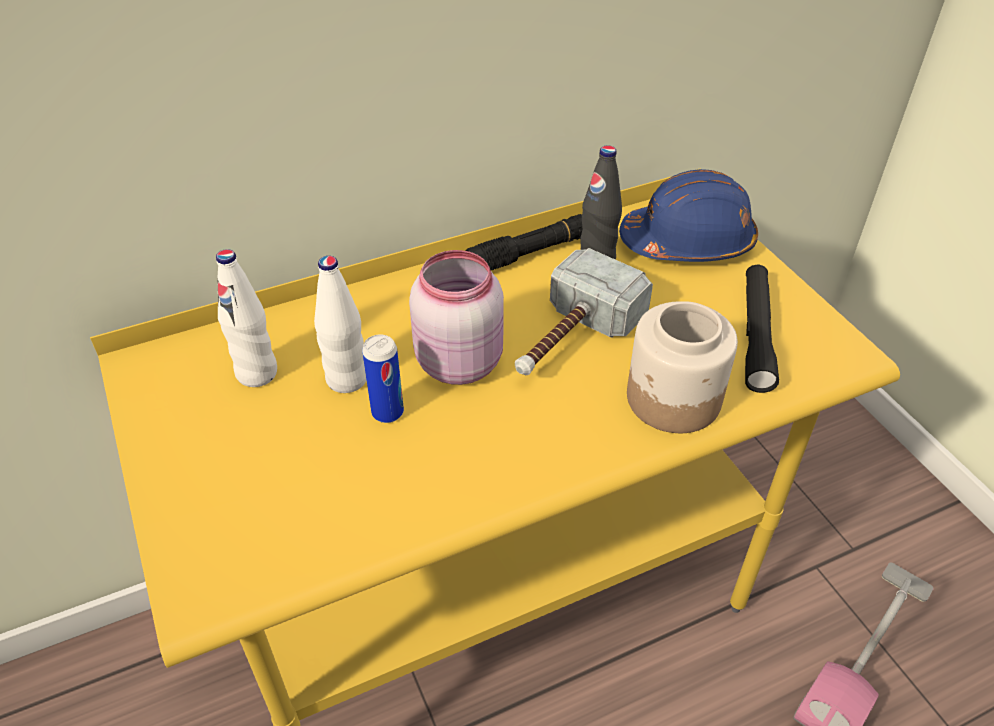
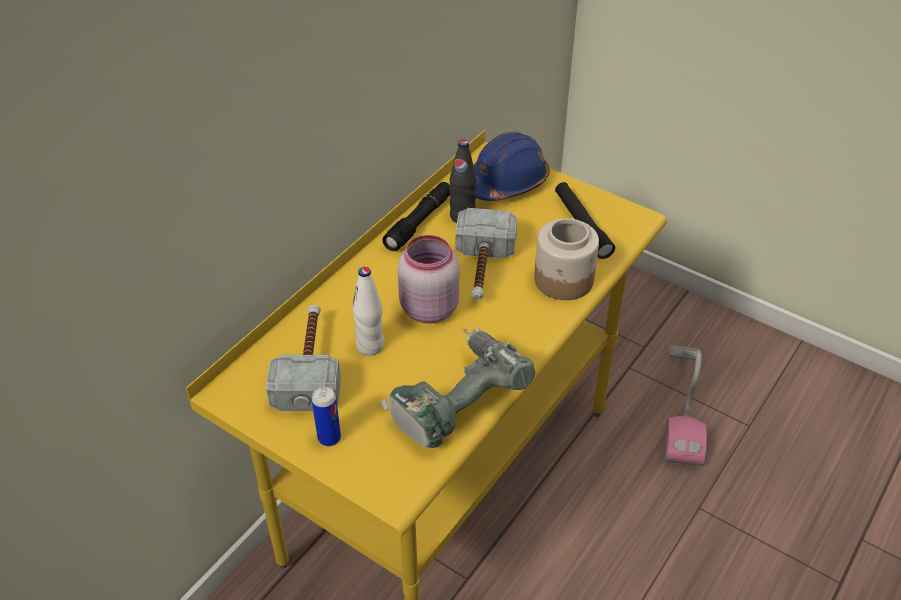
camera: 30 degrees left, 0 degrees up
(257, 373) = (310, 365): white bottle -> hammer
(387, 412) = (411, 354): can -> can (329, 438)
(388, 502) = (454, 400): none -> power drill

